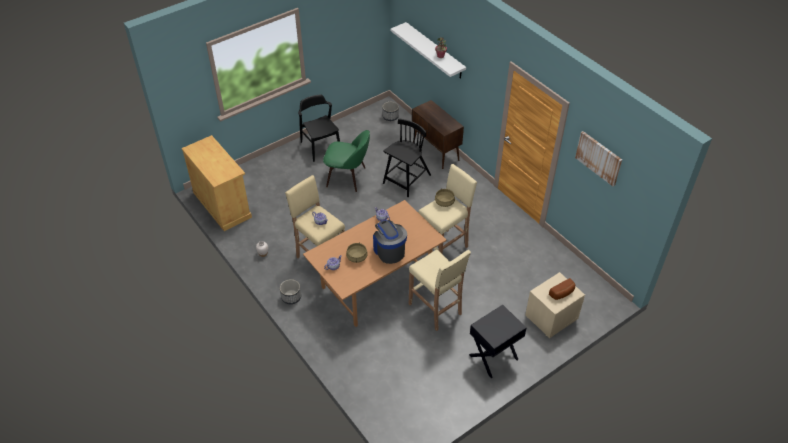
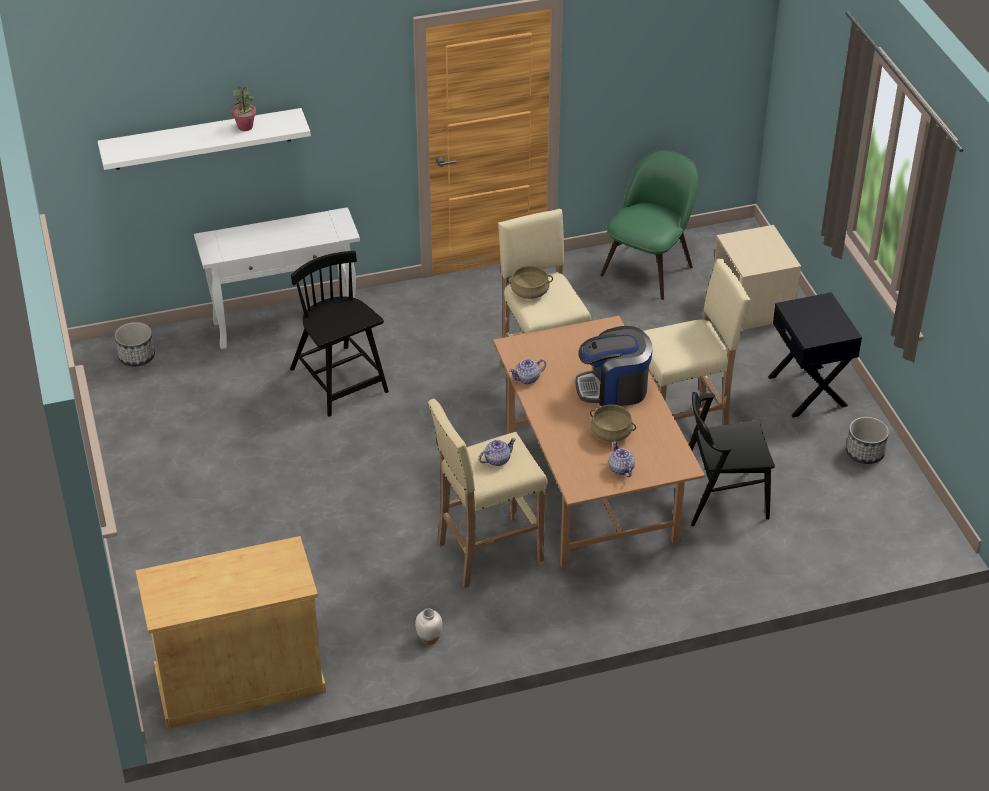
camera: 70 degrees left, 5 degrees down
(291, 297) = (567, 618): planter -> planter (864, 453)
(321, 147) = (158, 481): black chair -> black chair (722, 497)
(348, 177) = (279, 461): green chair -> green chair (648, 269)
(436, 152) = (286, 323): brown cabinet -> white console table
(562, 293) = (763, 245): bread -> none
(599, 158) = (644, 38): picture -> none

